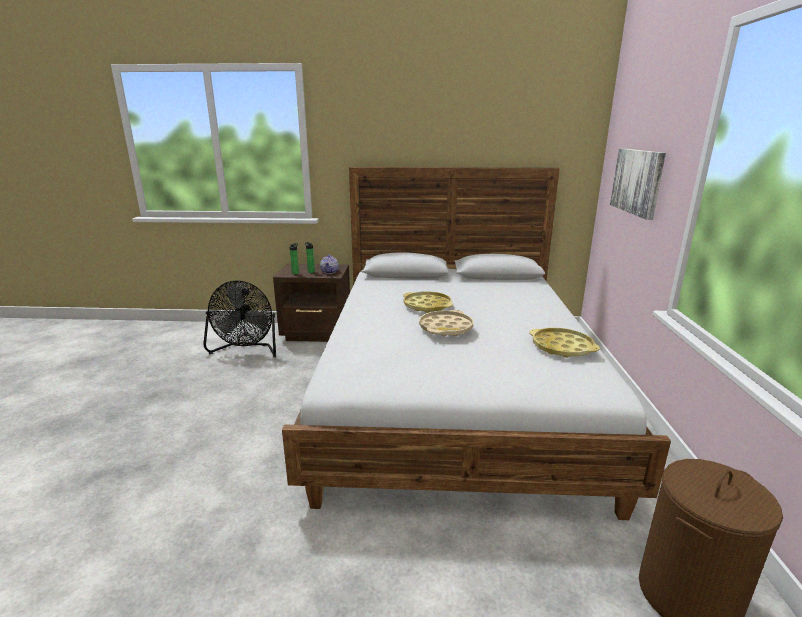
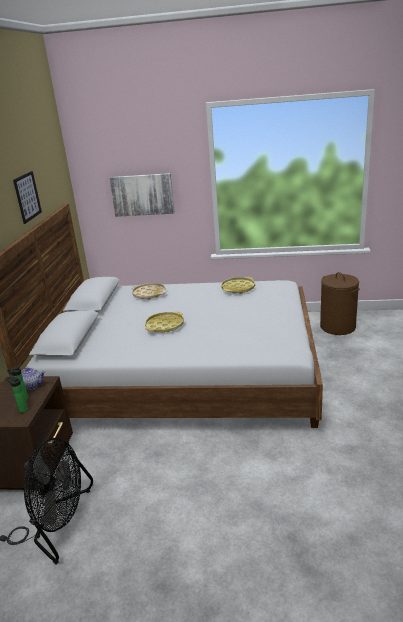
camera: 85 degrees left, 5 degrees up
(446, 328) = (211, 318): beige tray -> beige tray (149, 294)
(470, 135) = (27, 197): none -> picture

